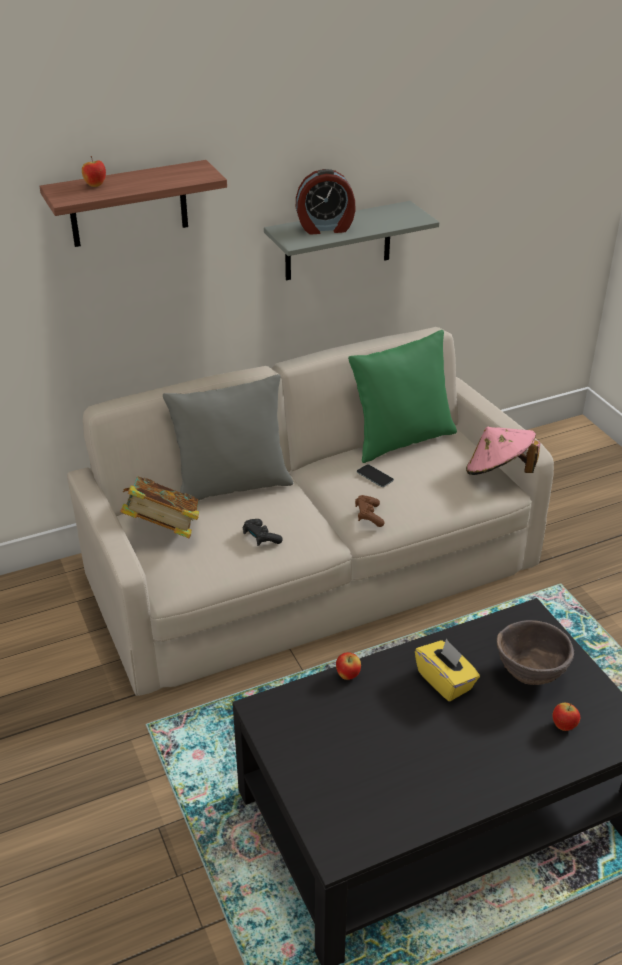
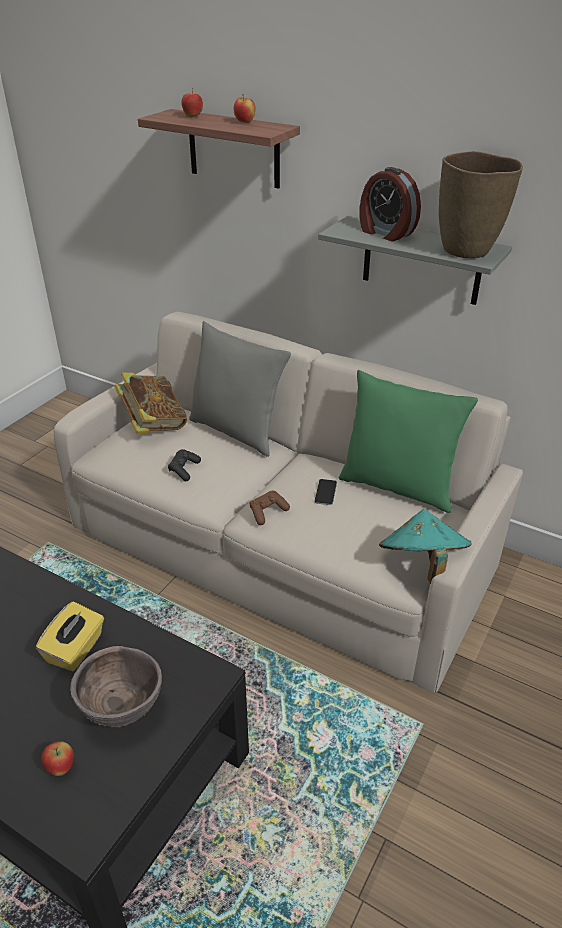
camera: 55 degrees right, 0 degrees up
(348, 675) = (47, 585): apple -> apple (245, 122)
(399, 216) = (467, 251): none -> brown vase
(498, 472) = (421, 565): pink hat -> turquoise hat

